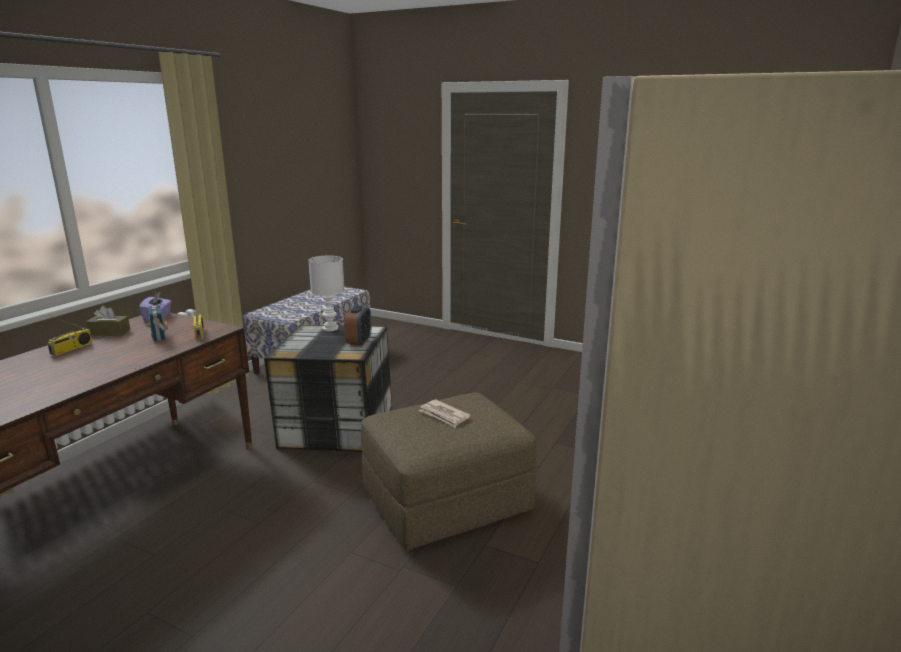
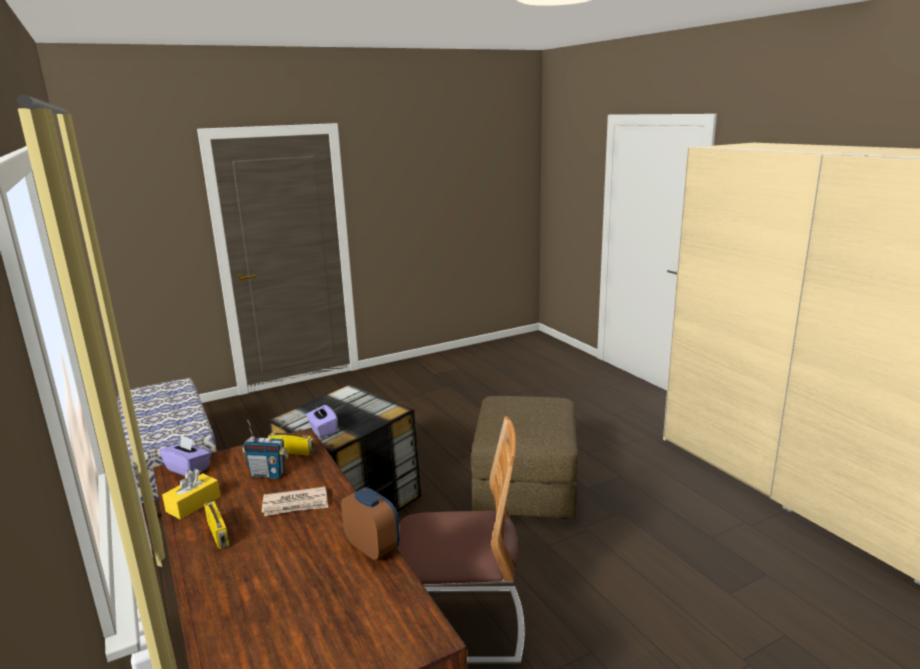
camera: 55 degrees left, 0 degrees up
(109, 332) = (193, 504): brown tissue box -> yellow tissue box
(201, 541) = (461, 625): none -> chair
(295, 344) = (322, 430): none -> purple tissue box
(331, 328) = (310, 407): white table lamp -> none
(359, 342) = (369, 402): alarm clock -> alarm clock (372, 547)
(444, 415) = (517, 415): newspaper -> newspaper (296, 504)

